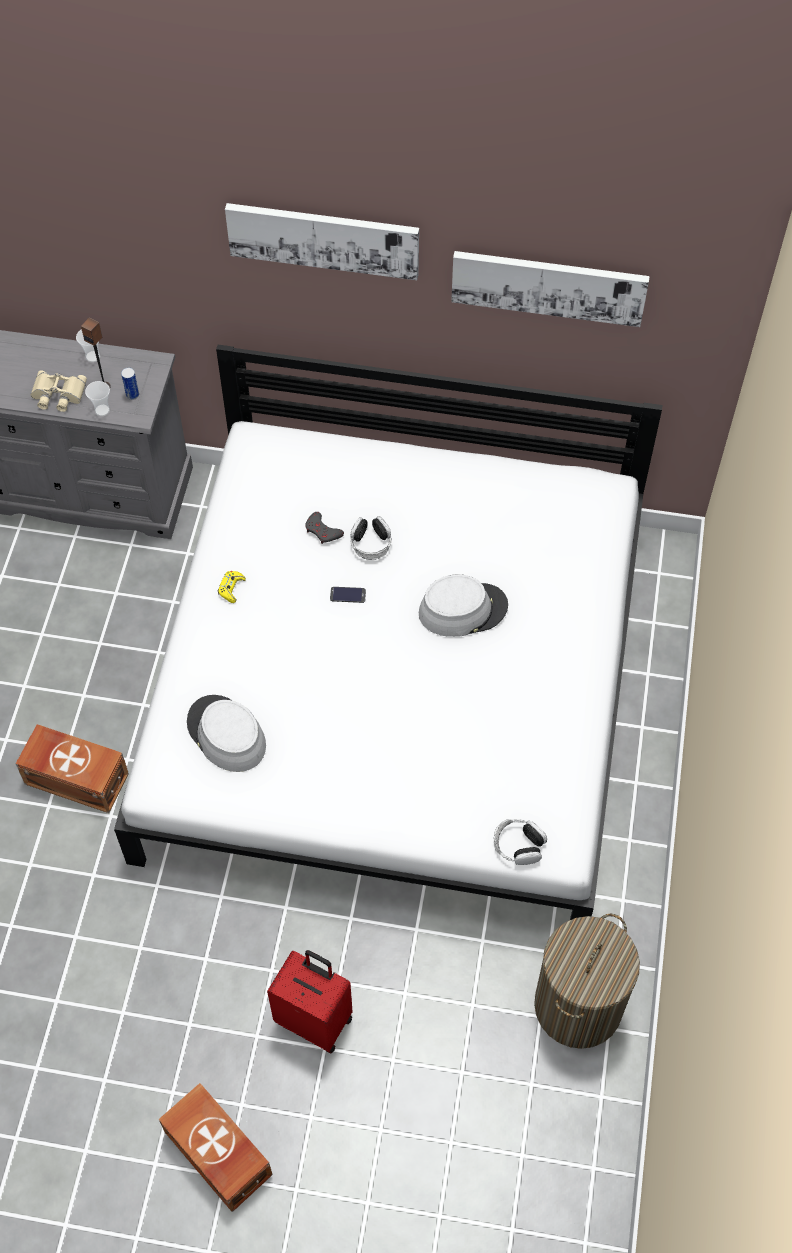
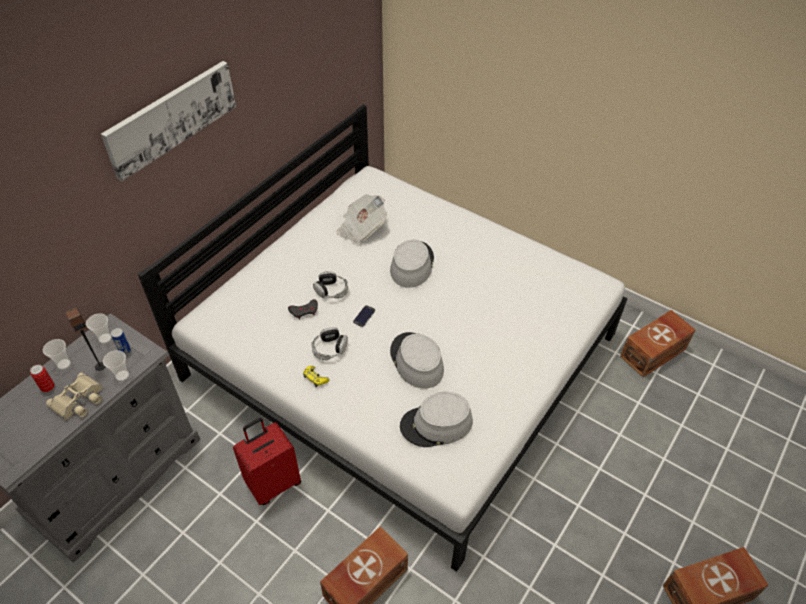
camera: 65 degrees left, 10 degrees down
(61, 362) = (48, 387): none -> can
(140, 369) = (105, 338): none -> cup
(307, 678) = (416, 361): none -> grey hat
(315, 1019) = (623, 492): red suitcase -> red suitcase (273, 483)
(497, 526) = (361, 228): none -> newspaper
(518, 845) = (590, 302): headphones -> headphones (329, 348)
(548, 286) = (295, 57): picture -> none
(578, 1006) = (654, 353): laundry basket -> brown storage box

